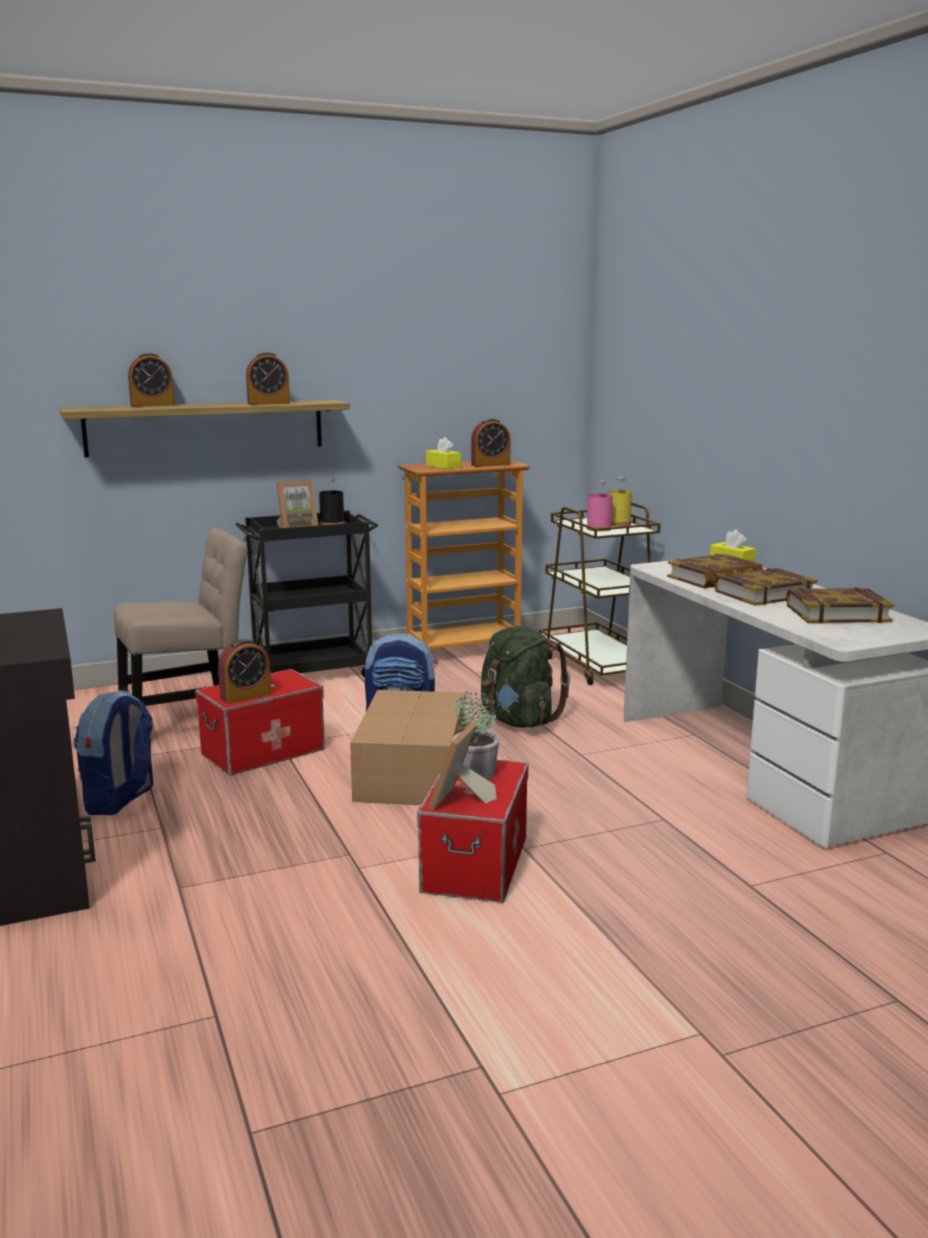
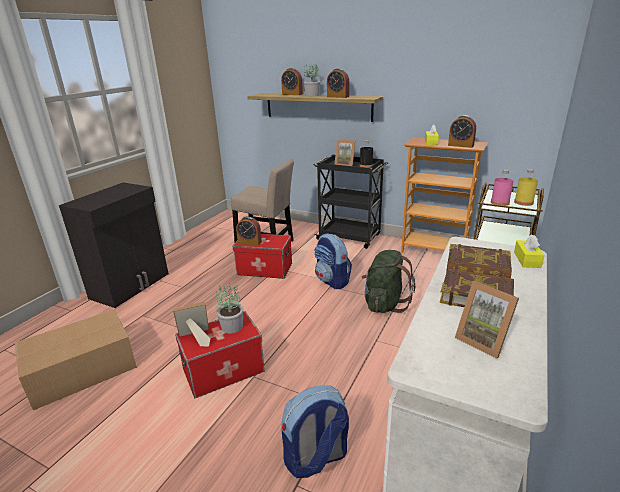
camera: 50 degrees right, 10 degrees up
(120, 800) = (194, 269): backpack -> backpack (315, 459)
(206, 404) = (312, 95): none -> potted plant
(413, 771) = (292, 307): cardboard box -> cardboard box (84, 370)
(836, 613) = (483, 340): book -> picture frame

